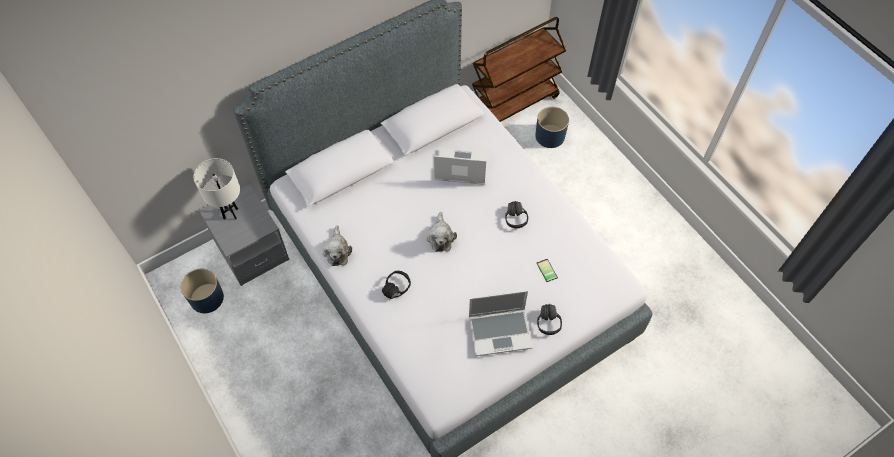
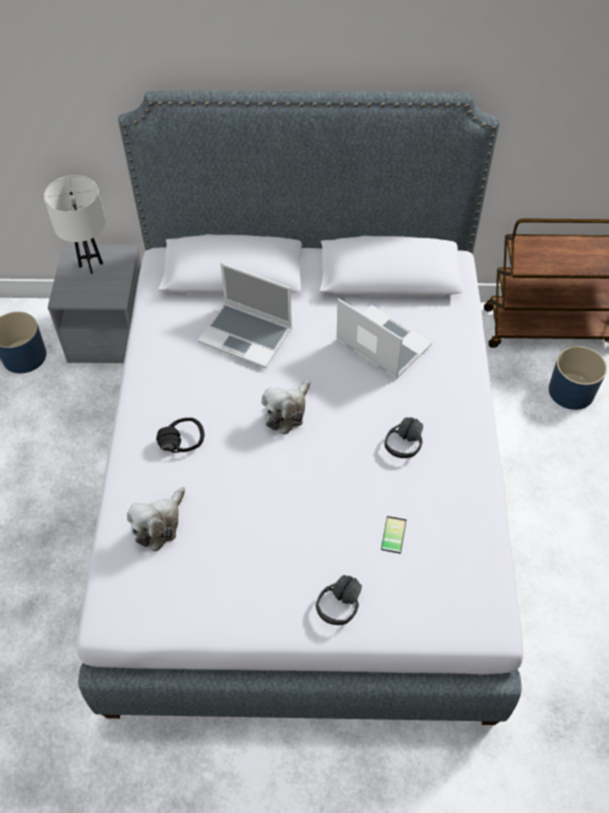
camera: 35 degrees right, 5 degrees down
(337, 251) = (152, 359): plush toy -> plush toy (159, 524)
(500, 331) = (264, 575): laptop -> laptop (247, 335)

